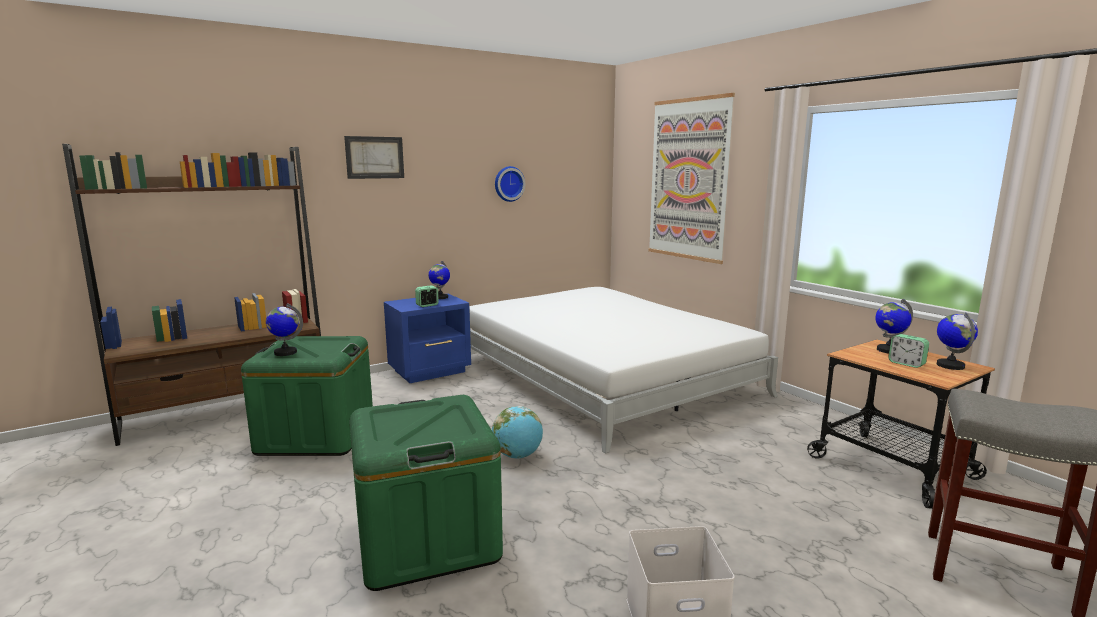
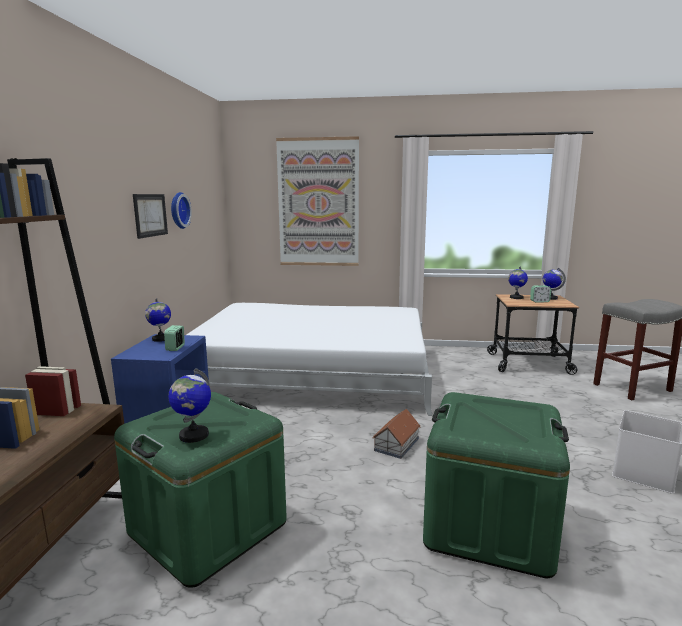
camera: 50 degrees left, 0 degrees up
(374, 157) = (87, 178): picture -> picture (150, 215)
(517, 456) = (397, 444): globe -> toy house

